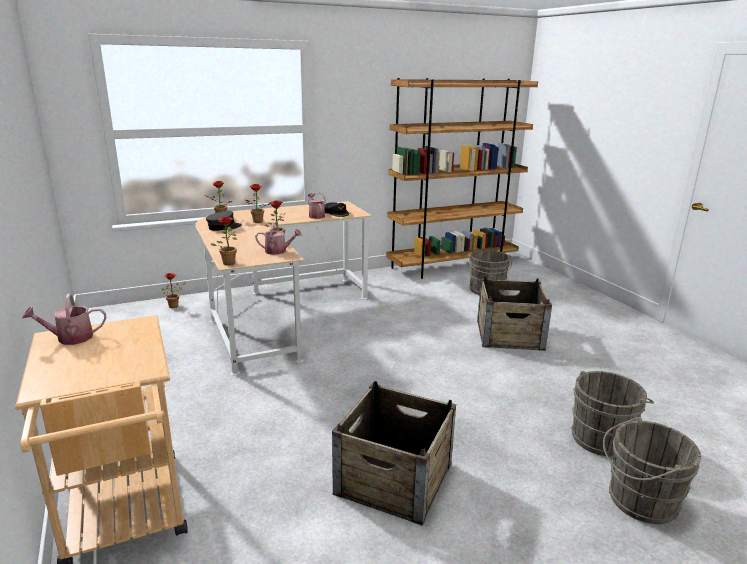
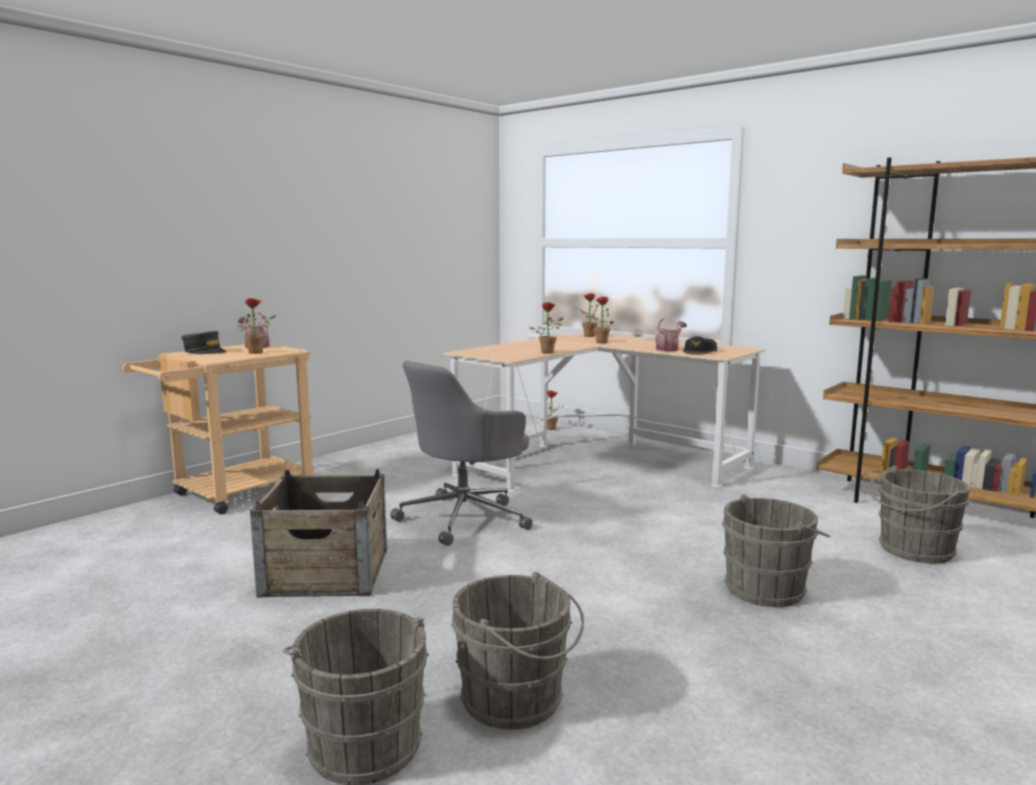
camera: 65 degrees right, 10 degrees down
(224, 227) = (561, 340): grey cap -> grey cap (205, 352)
(228, 262) = (464, 351): potted plant -> potted plant (258, 352)
(278, 251) = (519, 355): watering can -> none
(337, 392) = (465, 518): none -> grey office chair
(509, 335) = (769, 588): crate -> grey bucket

